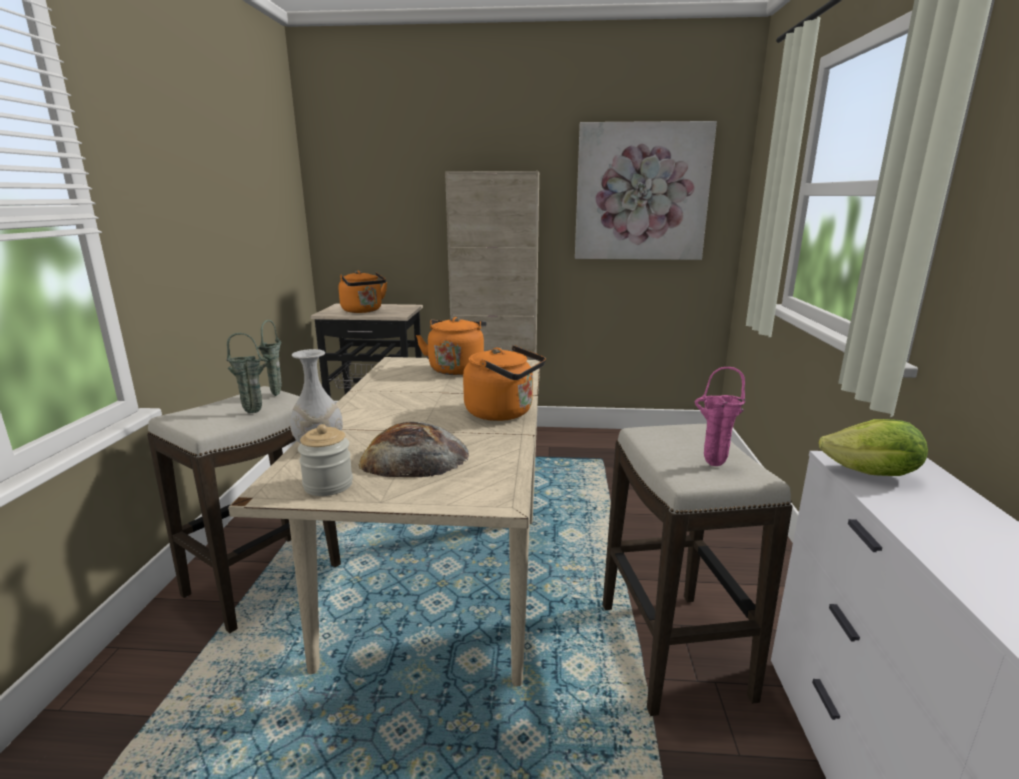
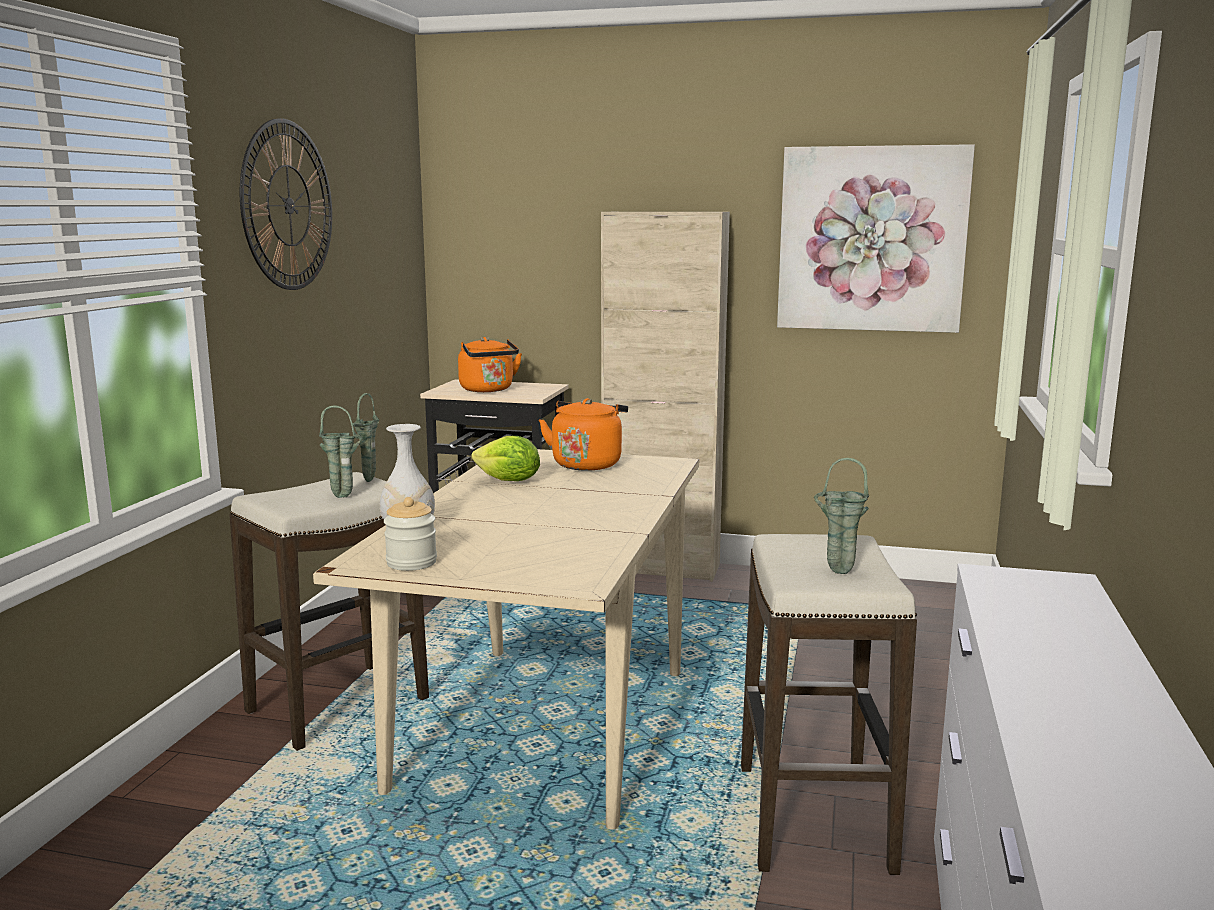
camera: 10 degrees right, 5 degrees down
(182, 156) = (288, 205): none -> wall clock
(414, 457) = (506, 545): bread -> none
(503, 413) = (623, 512): orange kettle -> none
(711, 465) = (836, 573): pink vase -> green vase
(871, 474) = (1008, 587): lettuce -> lettuce (508, 481)

